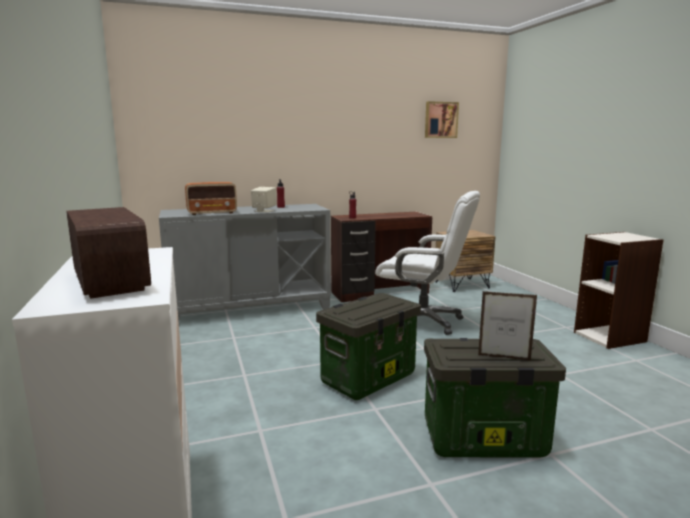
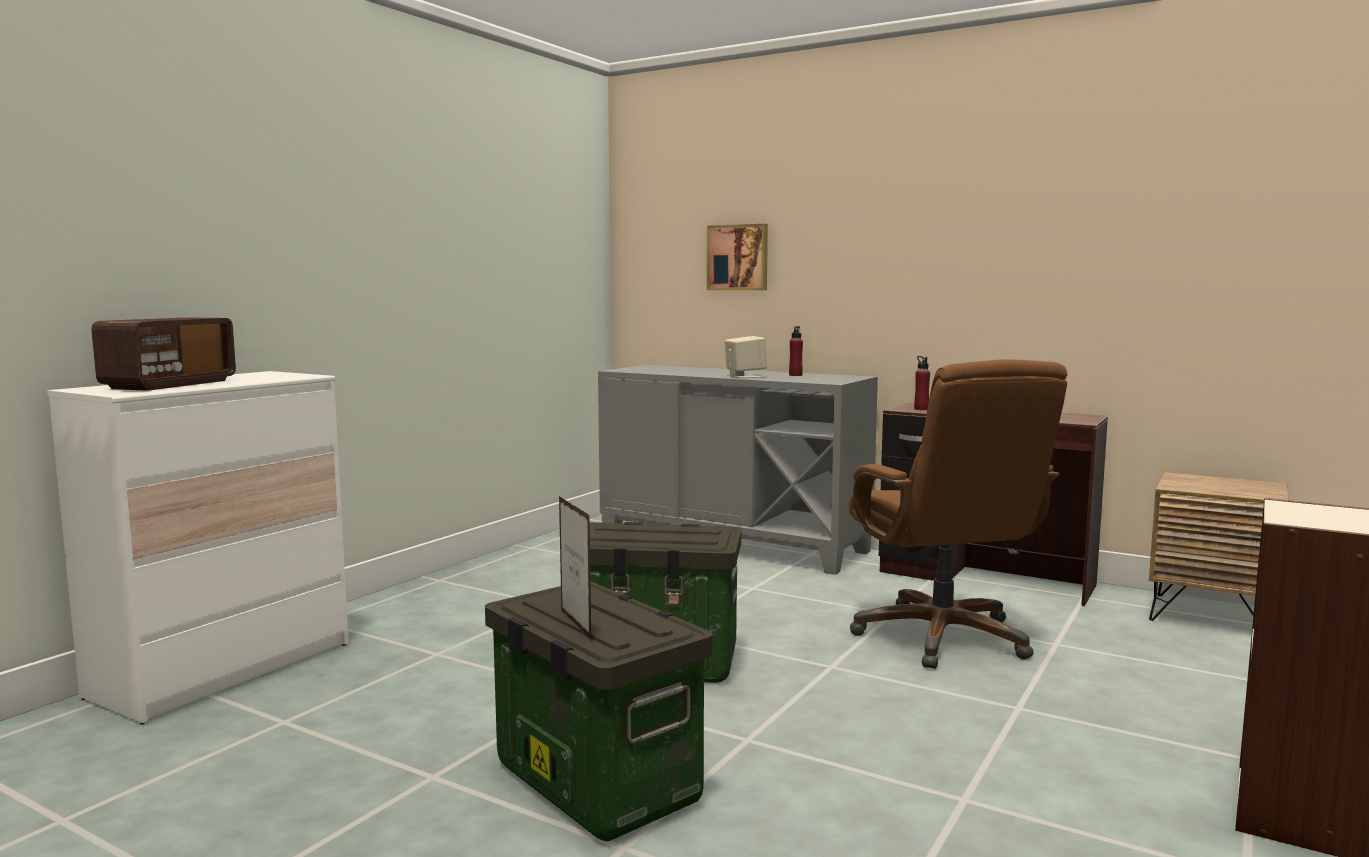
camera: 50 degrees right, 5 degrees down
(212, 213) = (674, 372): radio -> none
(423, 321) = (942, 637): white office chair -> brown office chair
(440, 120) = (1192, 204): picture -> picture (738, 257)

